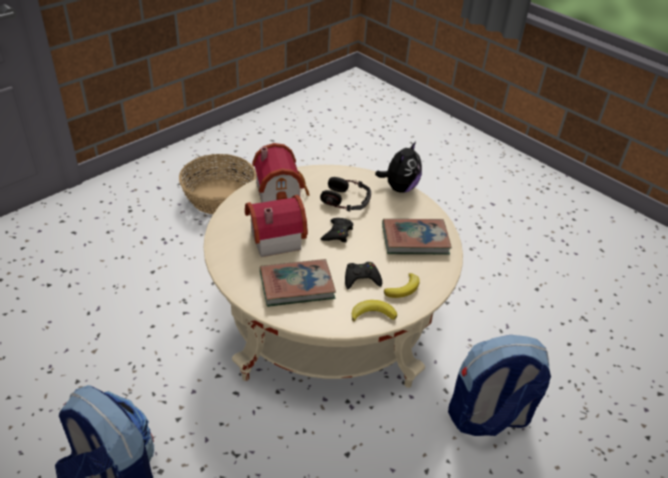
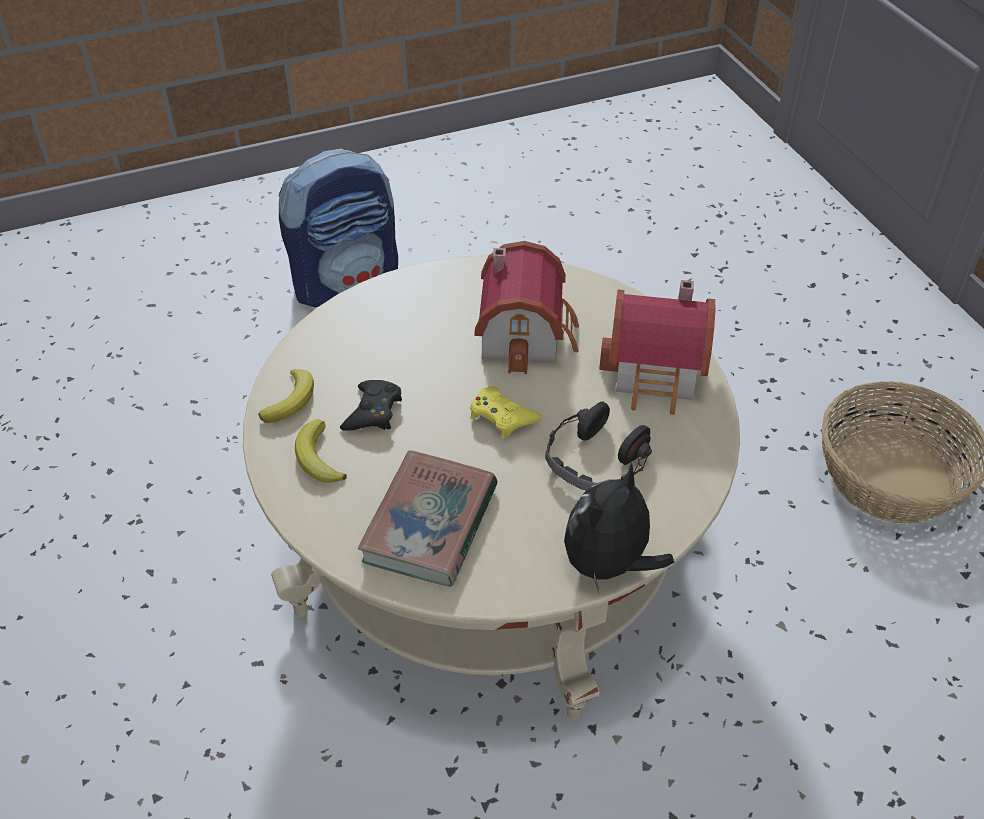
camera: 115 degrees right, 5 degrees up
(297, 286) = (400, 333): book -> none
(337, 233) = (502, 416): black game controller -> yellow game controller
(399, 188) = (609, 565): plush toy -> plush toy turned 75 degrees clockwise
(488, 417) = (172, 702): backpack -> none

